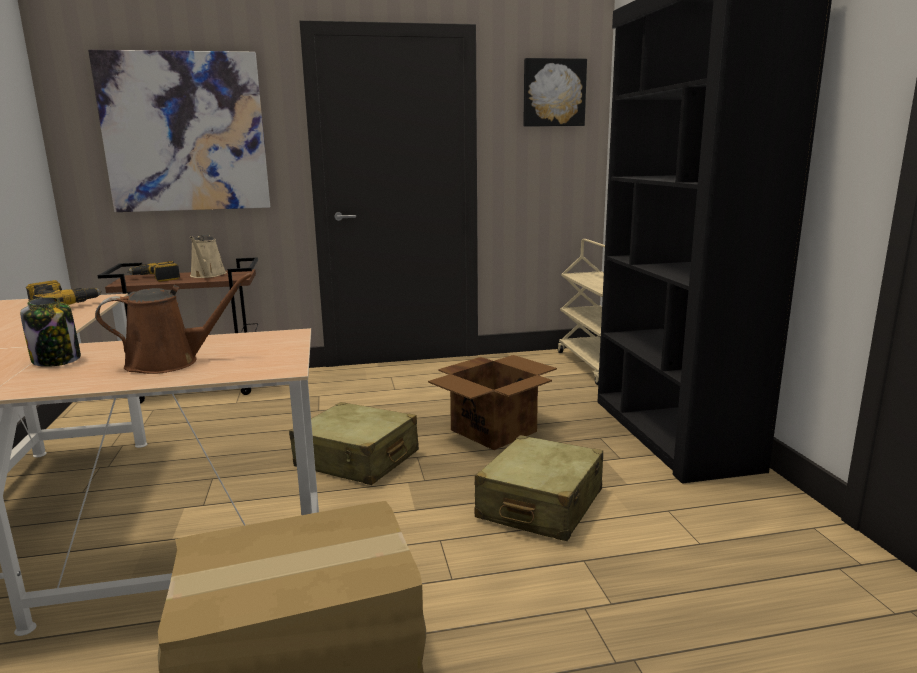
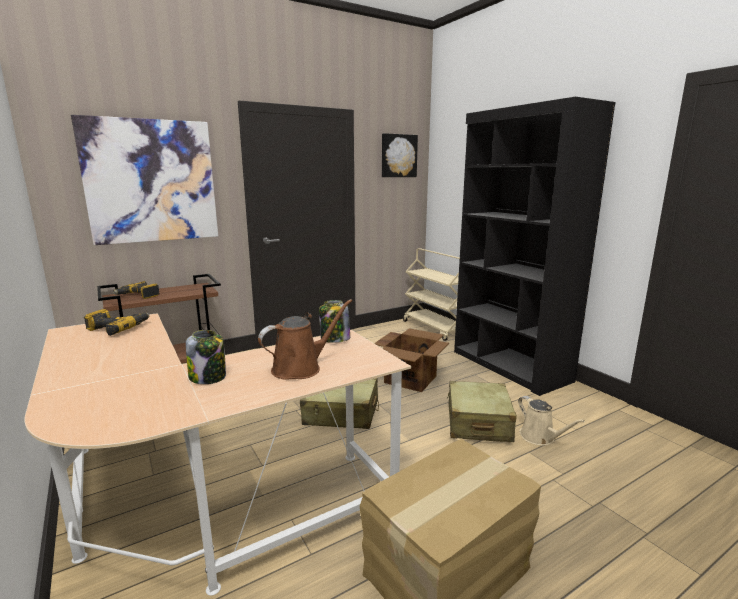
camera: 20 degrees left, 0 degrees up
(207, 275) = (178, 290): beige watering can -> beige watering can (539, 437)
(268, 336) = (334, 339): none -> jar

